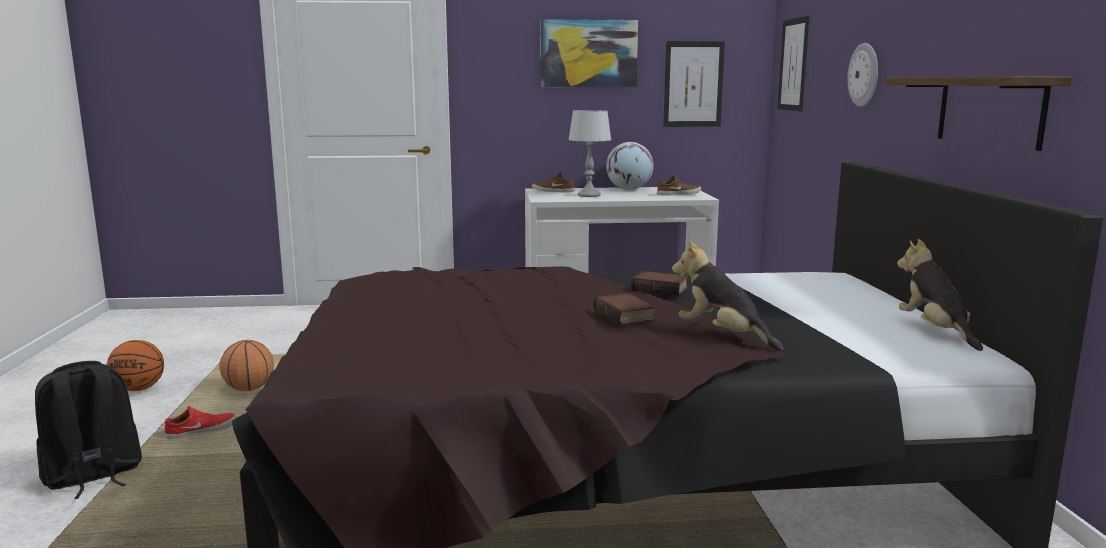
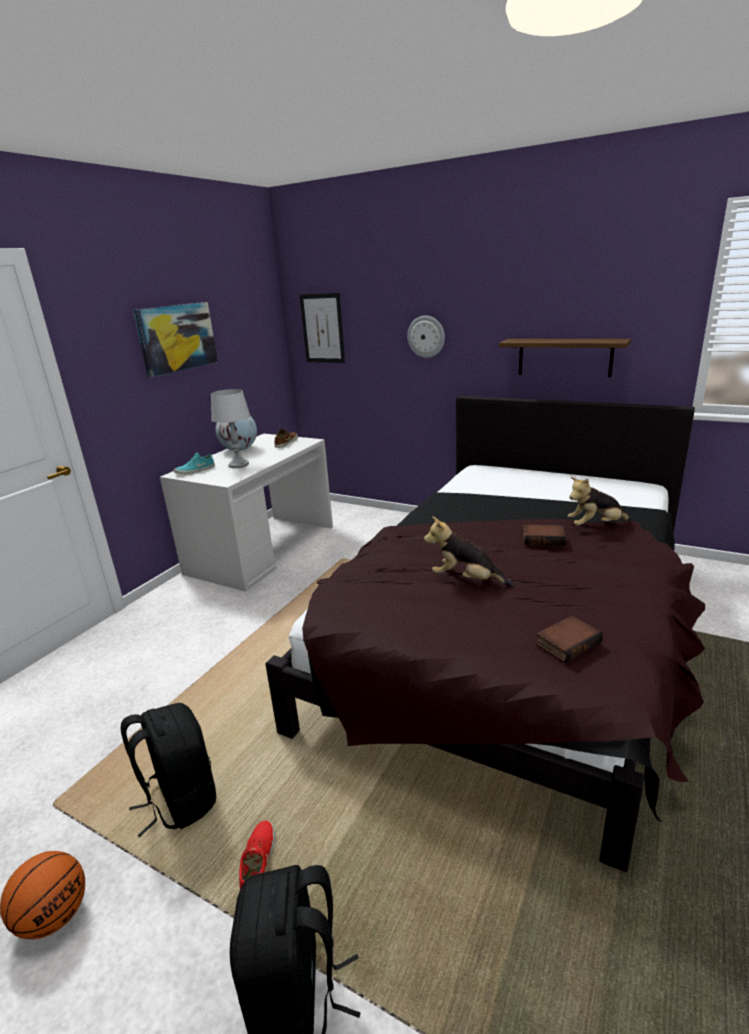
camera: 55 degrees left, 10 degrees up
(249, 389) = (180, 800): basketball -> black backpack
(553, 191) = (195, 471): brown shoe -> turquoise shoe
(661, 288) = (480, 514): book -> book (567, 642)
(693, 84) = (248, 352): picture -> none
(935, 331) = (602, 481): plush toy -> plush toy (466, 580)

